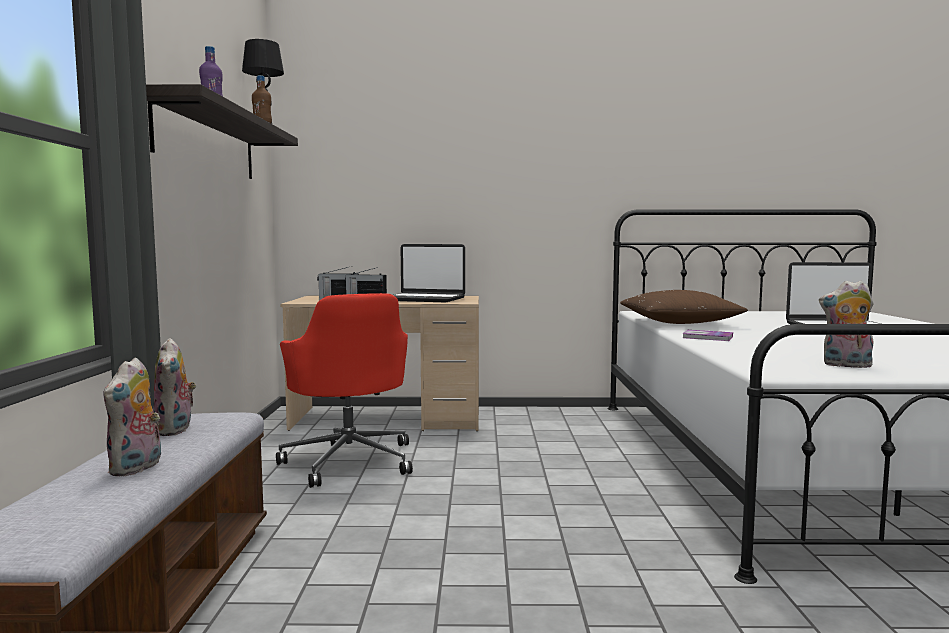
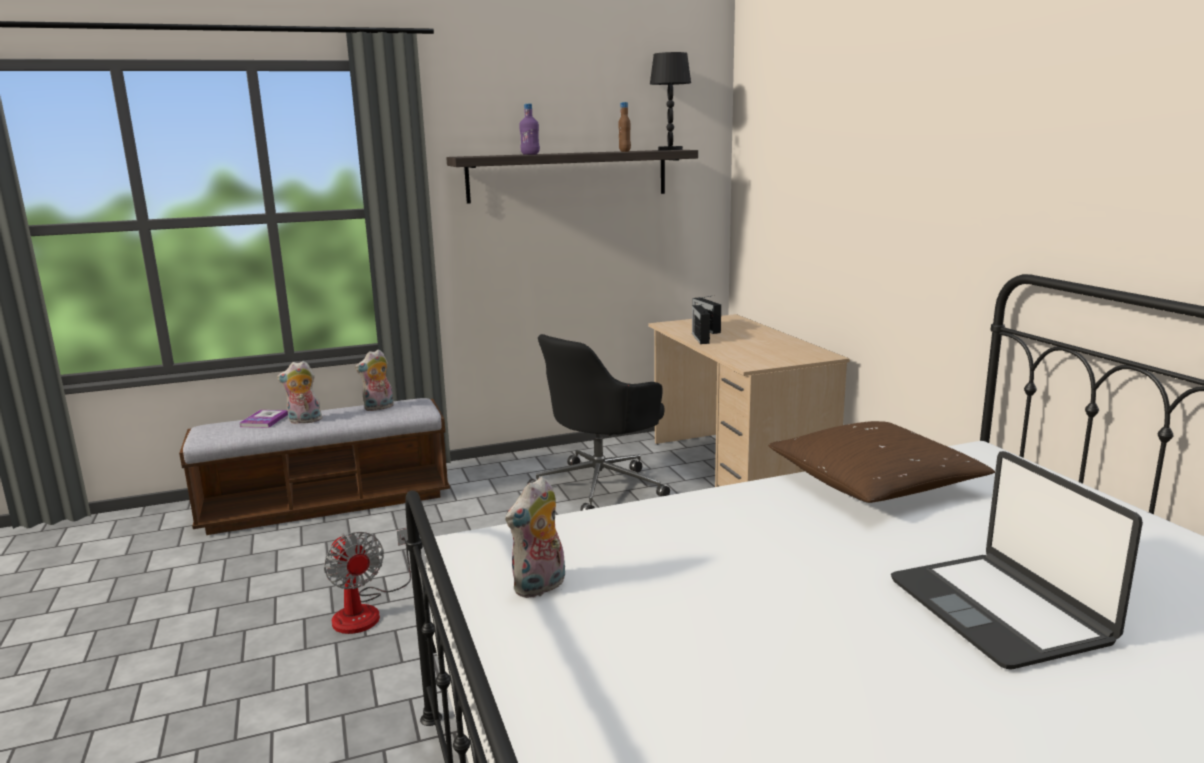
camera: 70 degrees right, 10 degrees up
(350, 460) = (601, 486): red office chair -> black office chair
(424, 299) = (759, 349): laptop -> none
(521, 601) = (366, 610): none -> fan
(707, 337) = (726, 506): book -> book (264, 420)
(846, 365) = (540, 587): plush toy -> plush toy turned 135 degrees counterclockwise

